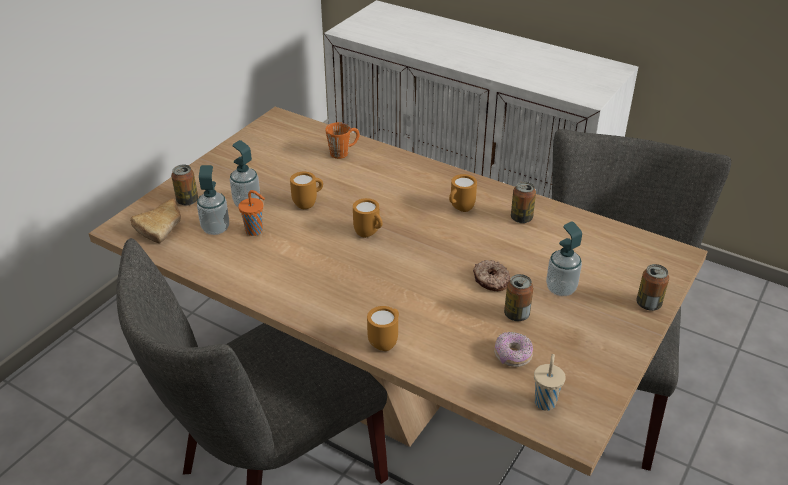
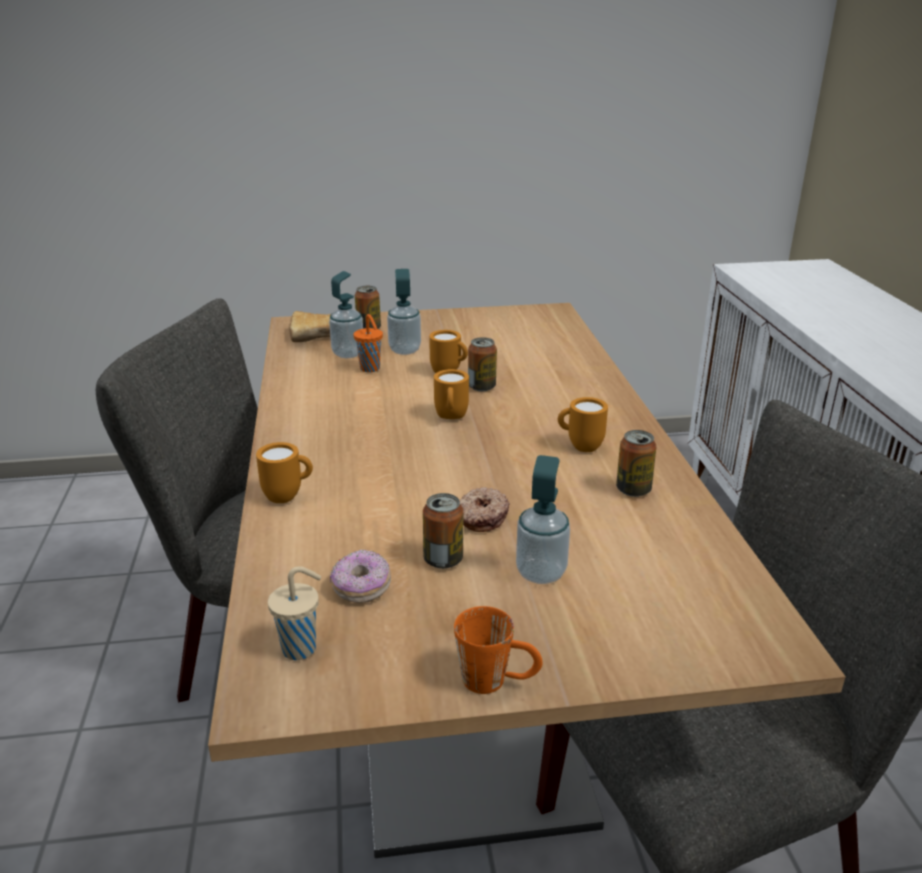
camera: 50 degrees right, 10 degrees down
(344, 152) = (561, 354): orange mug -> orange mug (497, 681)
(648, 304) = (620, 662): can -> can (482, 387)

